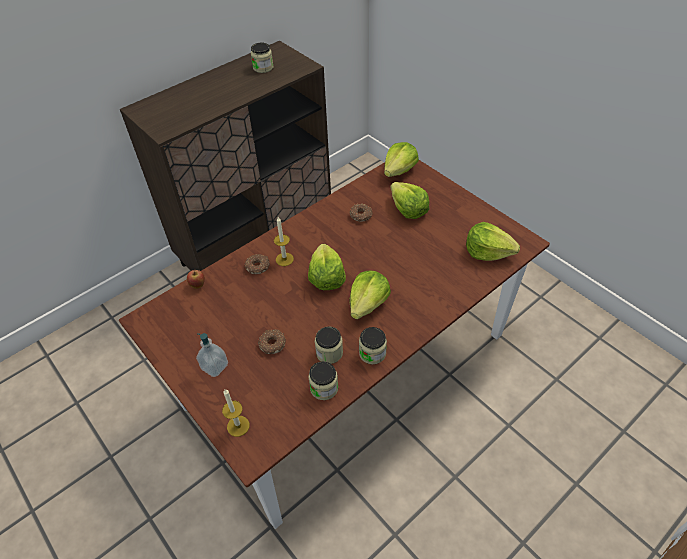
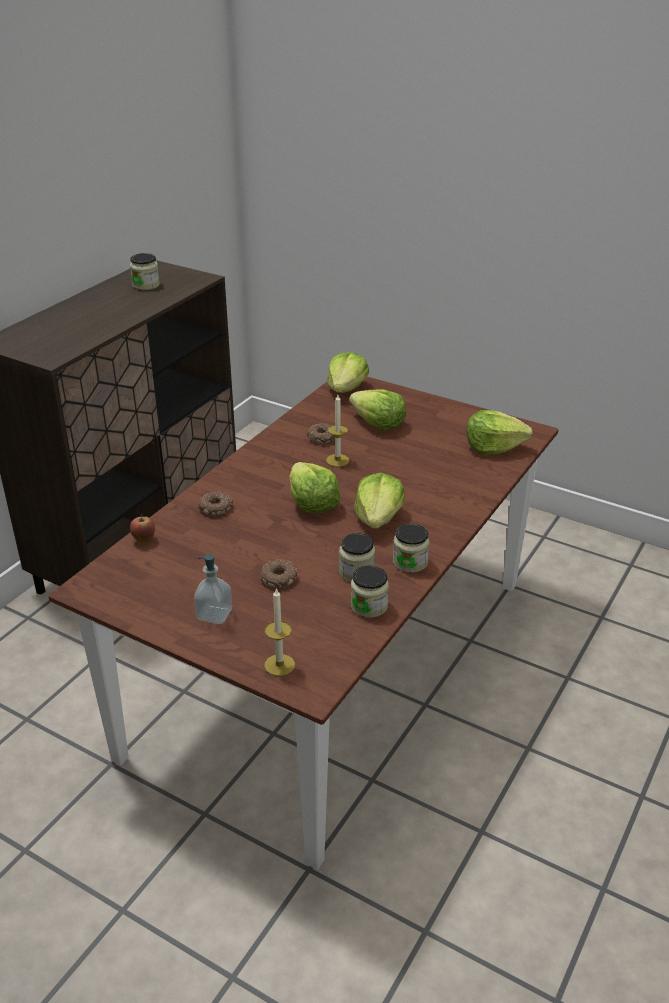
camera: 20 degrees left, 15 degrees down
(284, 259) = (247, 495): candle -> candle (337, 460)

